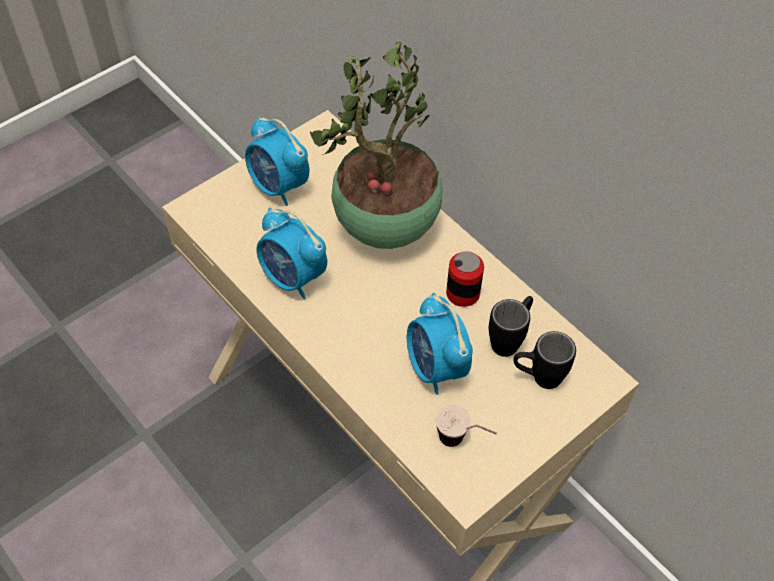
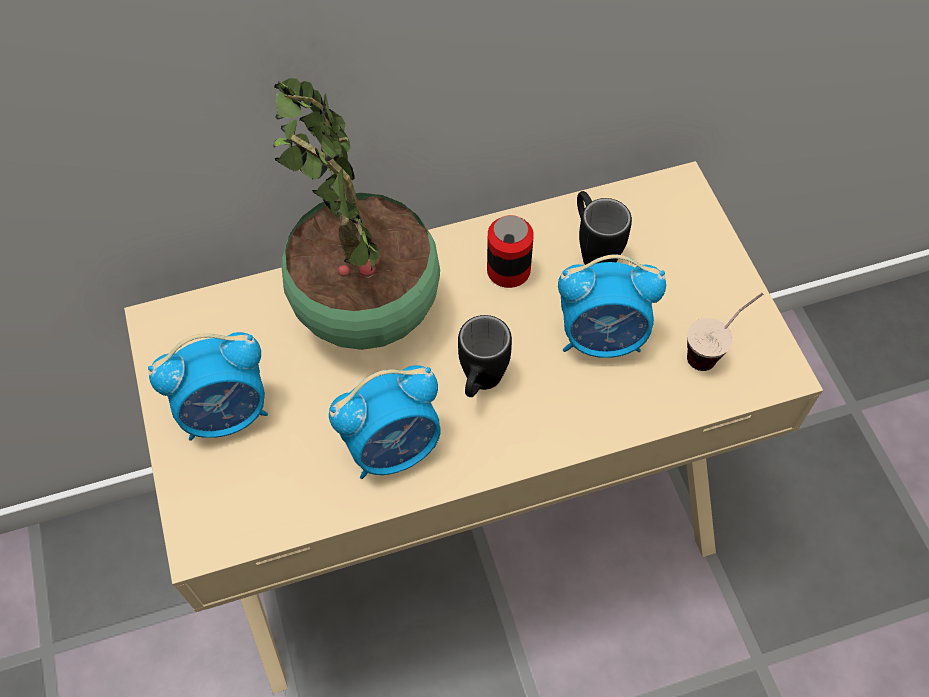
camera: 65 degrees left, 5 degrees up
(538, 378) = (655, 245): black mug -> black mug (480, 385)

